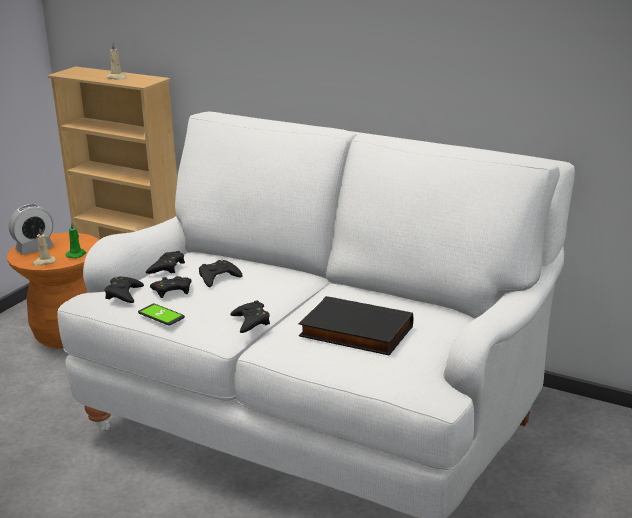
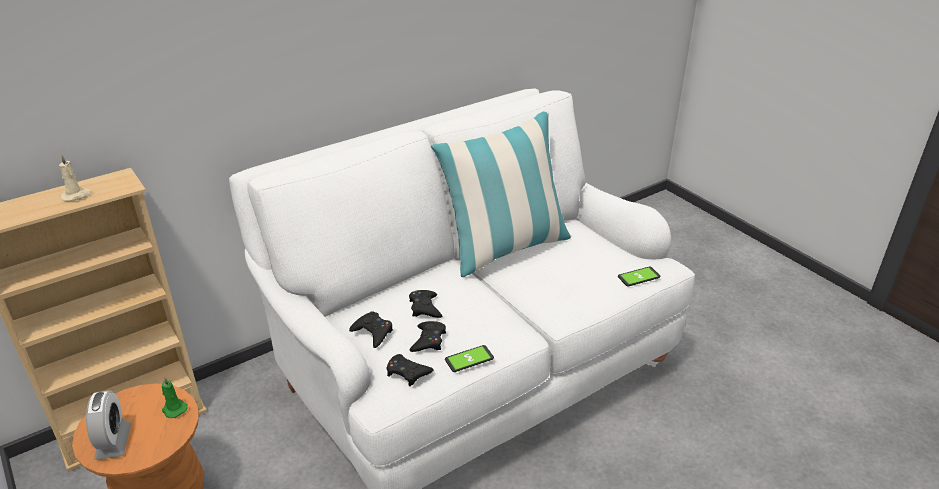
camera: 65 degrees left, 10 degrees up
(44, 262) = (164, 440): beige candle -> none
(251, 321) = (515, 313): black game controller -> none
(354, 332) = (569, 270): black book -> none
(363, 293) = (505, 249): none -> pillow
(385, 375) = (638, 277): none -> phone

